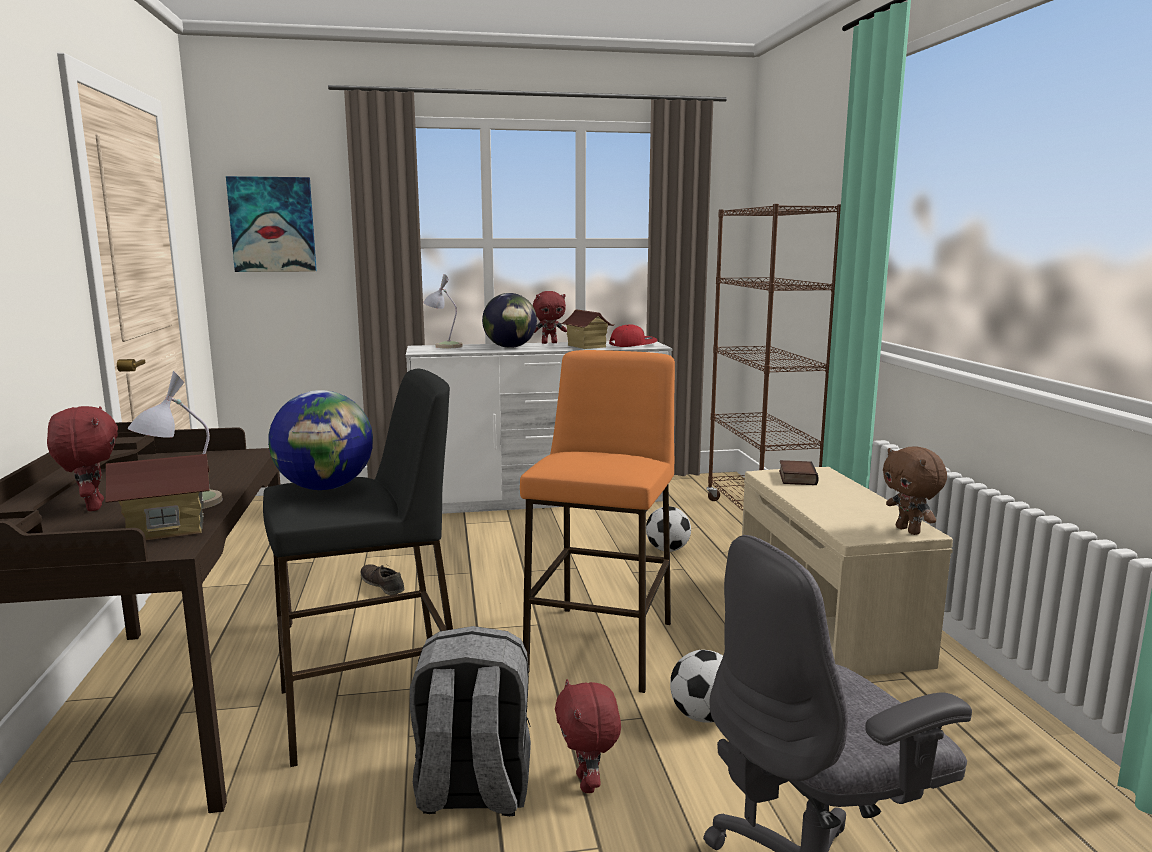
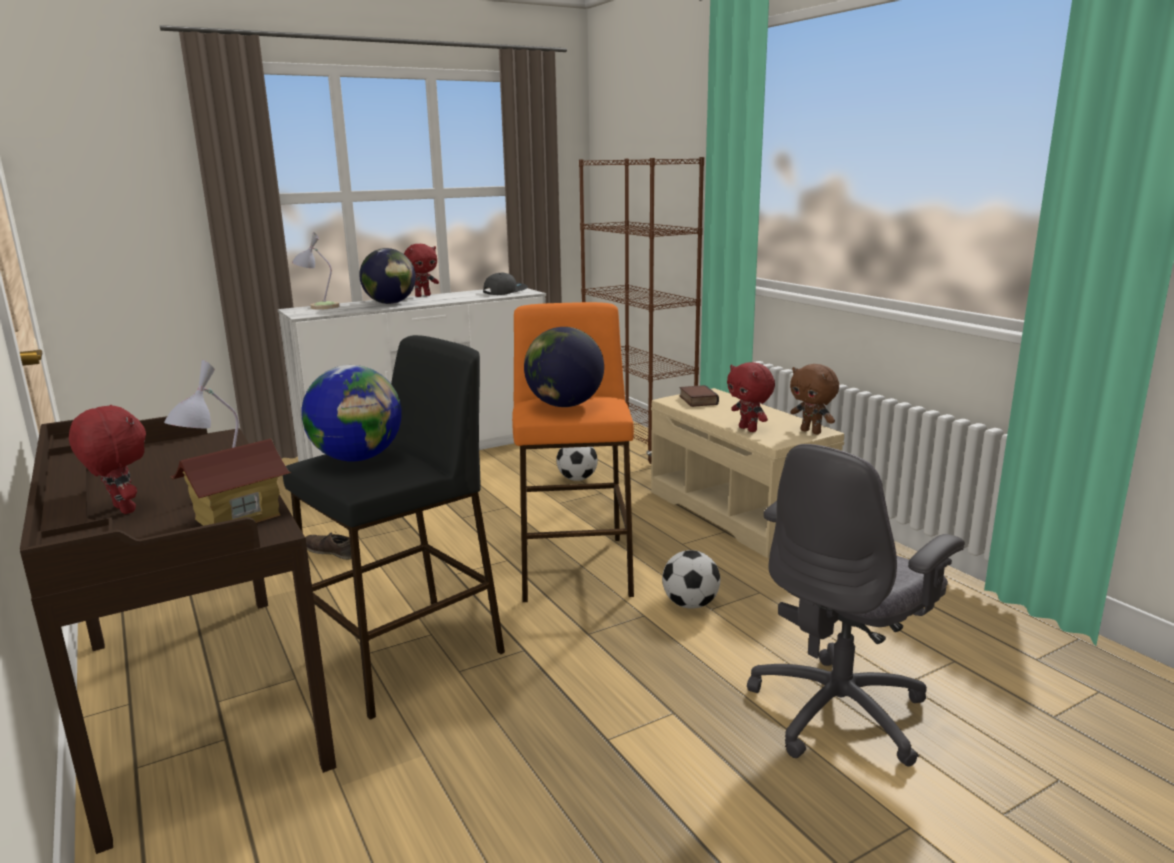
camera: 20 degrees left, 5 degrees up
(272, 224) = (103, 184): picture -> none
(472, 790) = (546, 698): grey backpack -> none
(585, 461) = (564, 405): none -> globe
(586, 346) = (464, 297): toy house -> none
(588, 783) = (635, 672): red plush toy -> red plush toy (749, 429)
(632, 344) = (505, 291): red cap -> grey cap

